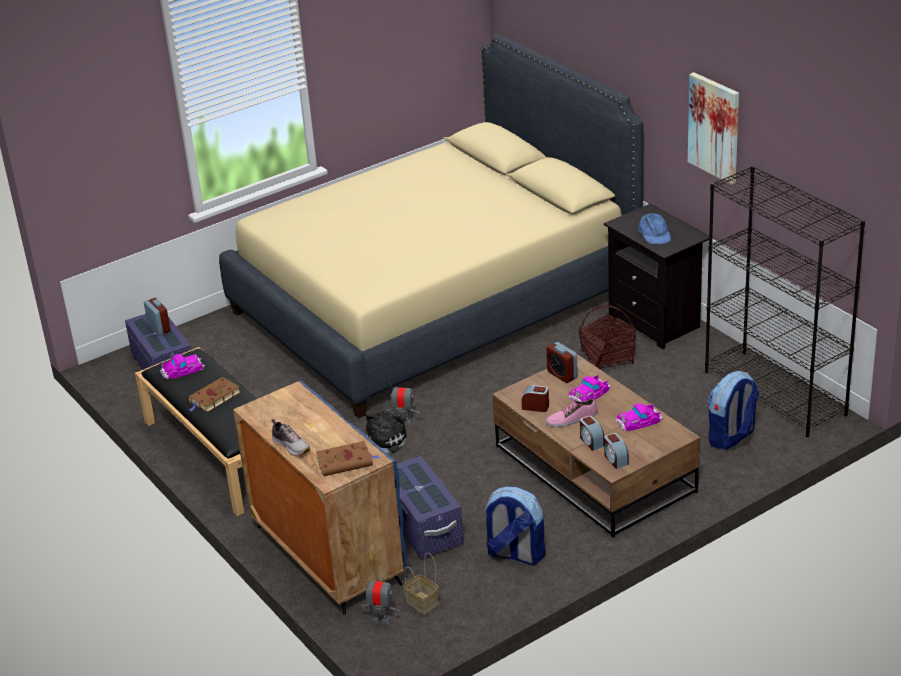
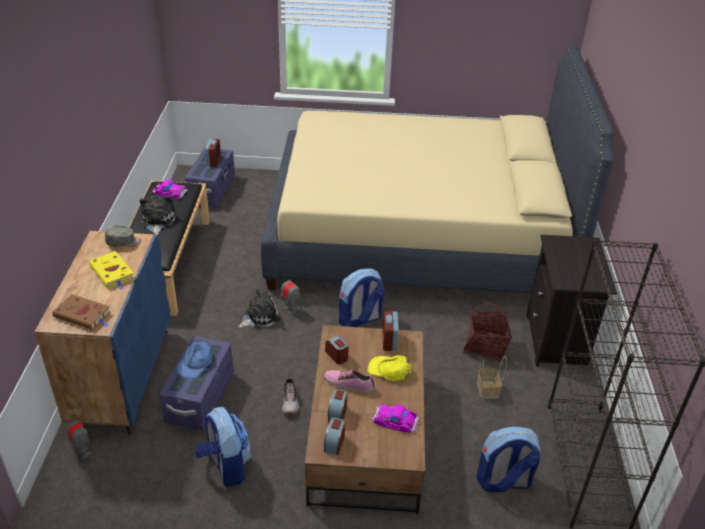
camera: 35 degrees right, 5 degrees up
(214, 398) = (157, 221): brown book -> plush toy
(282, 400) = (123, 242): none -> grey cap
(291, 446) = (75, 280): shoe -> shoe (290, 401)
(316, 424) = (113, 273): none -> yellow book
(423, 602) = (122, 460): basket -> basket (488, 390)
(477, 396) = (359, 320): none -> backpack
(589, 393) = (389, 370): toy car -> yellow cap
(654, 234) = (569, 265): blue cap -> blue cap (195, 363)
(714, 127) = (653, 190): picture -> none

